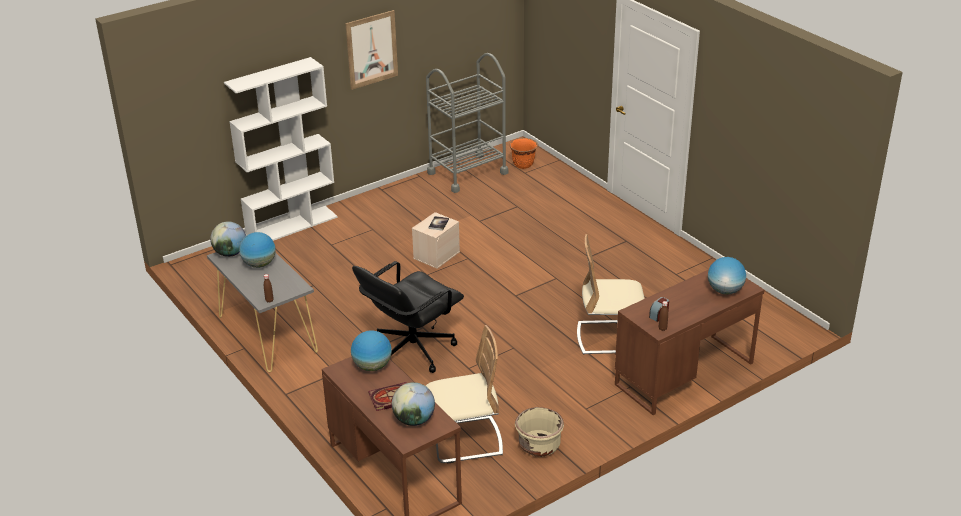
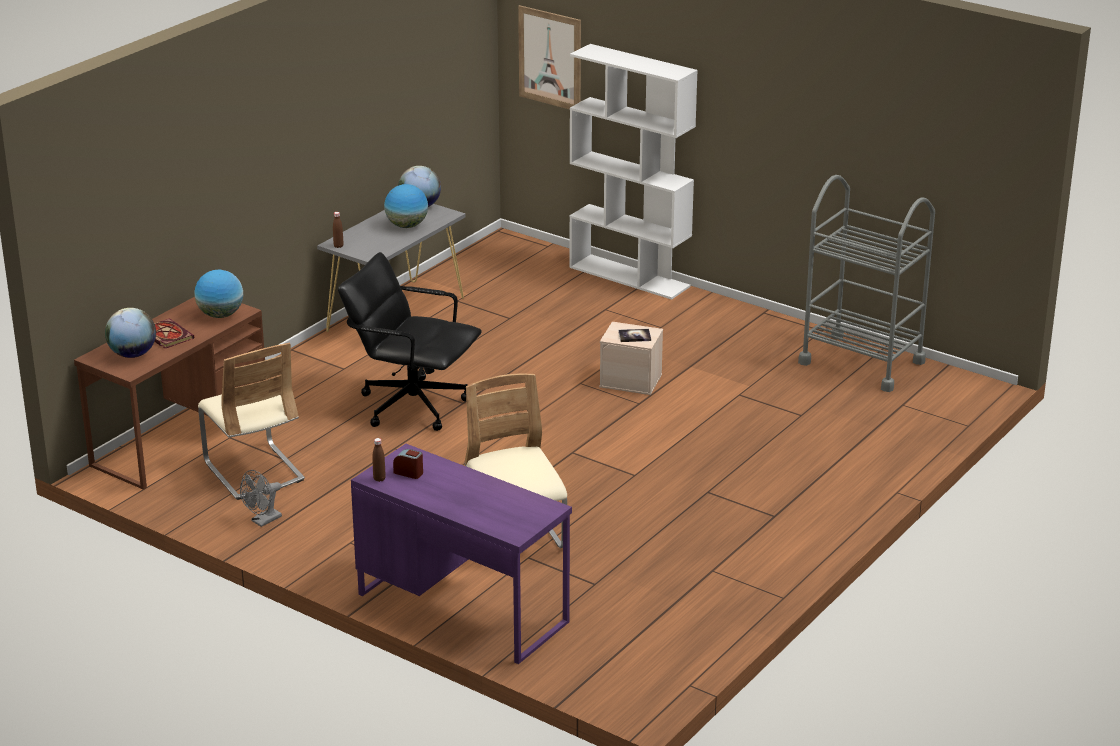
camera: 70 degrees right, 5 degrees down
(372, 49) = (783, 106): picture -> picture (550, 58)
(523, 165) = (925, 399): orange planter -> none
(539, 446) = (263, 521): beige planter -> grey fan
(683, 373) = (462, 607): brown desk -> purple desk
(725, 291) = (496, 515): globe -> none

